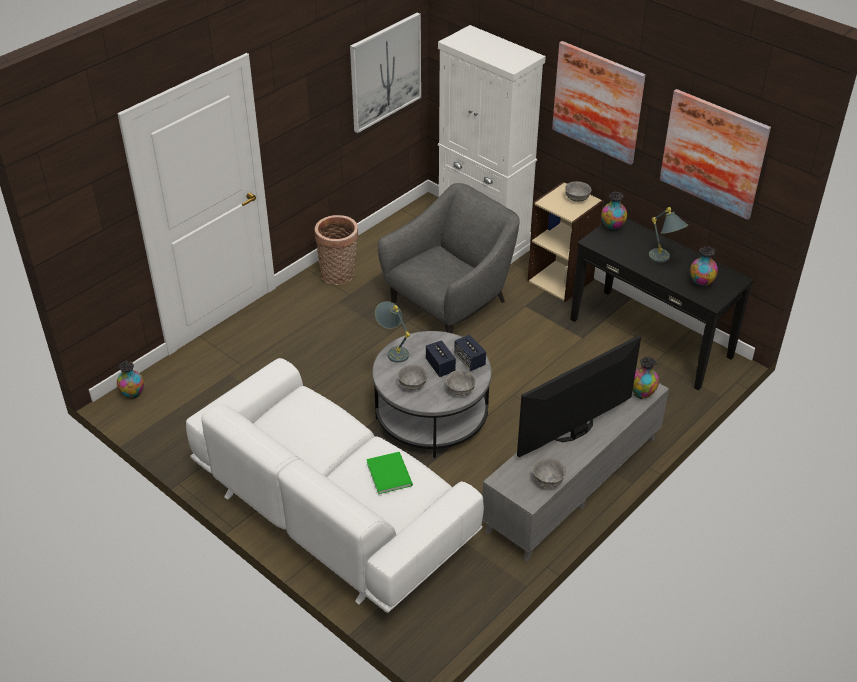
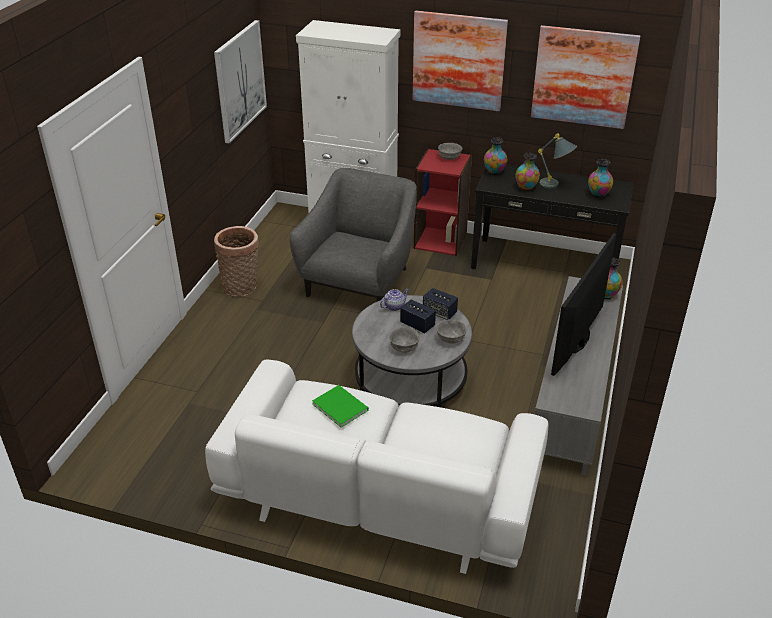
camera: 25 degrees left, 5 degrees down
(133, 394) = (95, 453): vase -> vase (526, 188)
(390, 472) = (444, 429): green book -> green book (340, 405)
(393, 351) = (364, 324): grey table lamp -> none
(433, 341) = (394, 306): none -> teapot
(548, 480) = (590, 388): grey bowl -> none
(561, 280) = (440, 240): beige bookcase -> red bookcase

